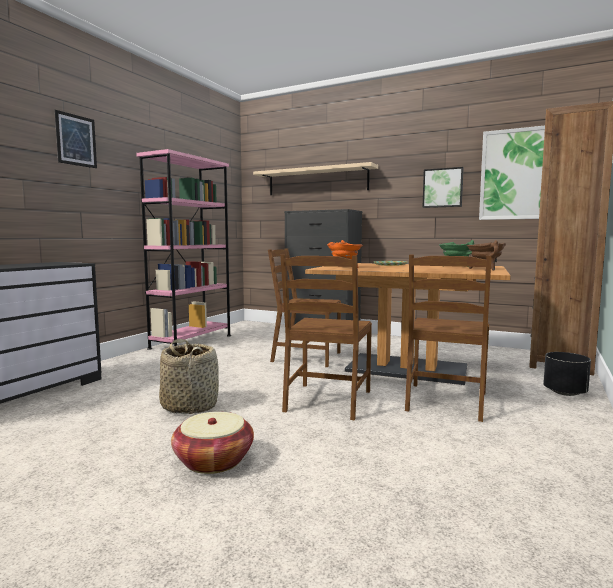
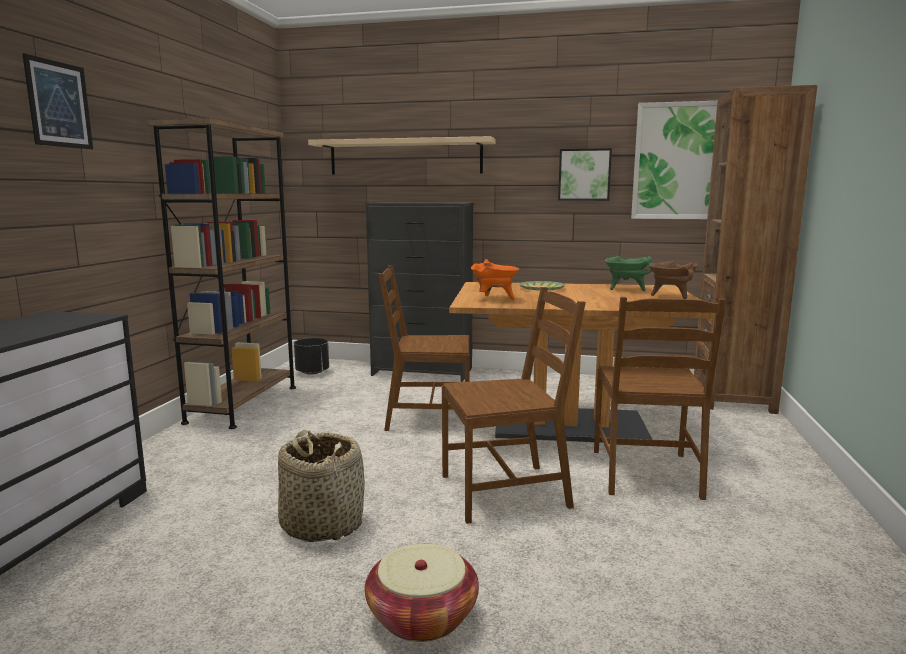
camera: 15 degrees left, 5 degrees up
(191, 342) = (243, 404): pink bookcase -> brown bookcase
(327, 401) = (506, 491): brown chair -> brown chair turned 105 degrees counterclockwise
(565, 392) = (764, 444): black planter -> black planter (312, 372)

